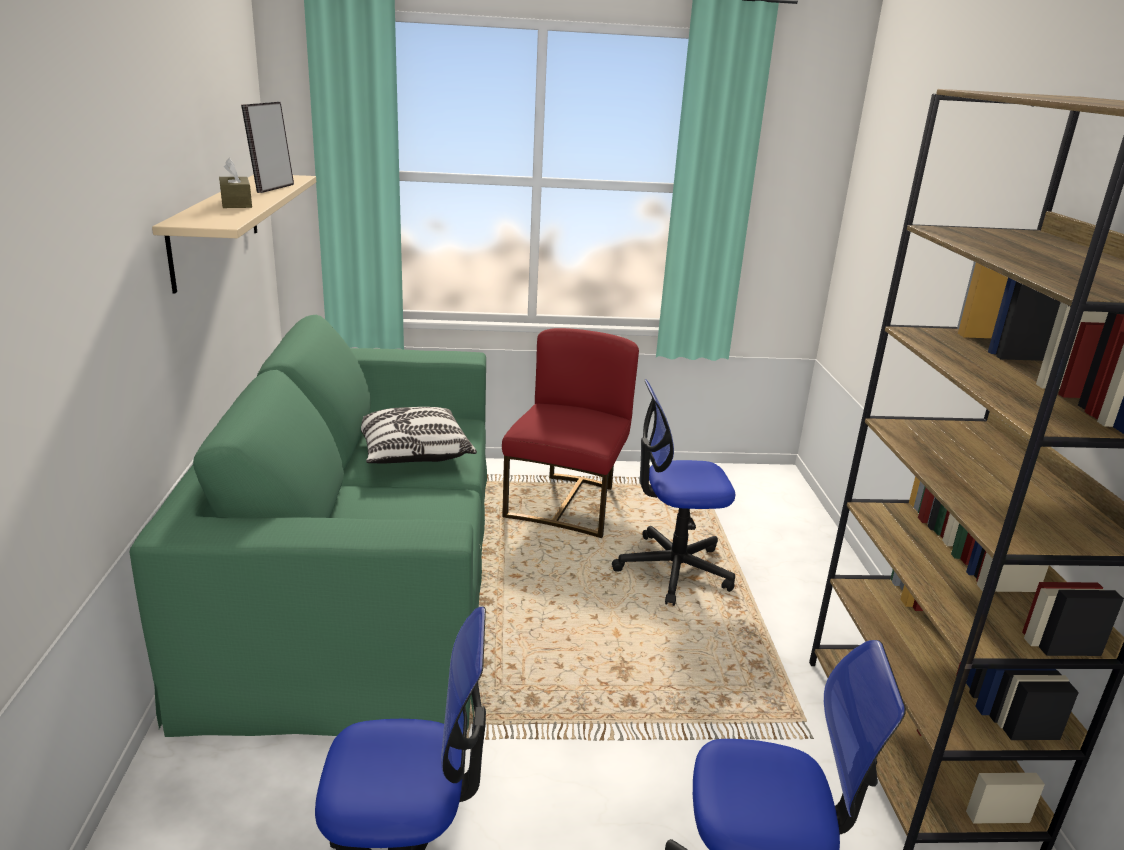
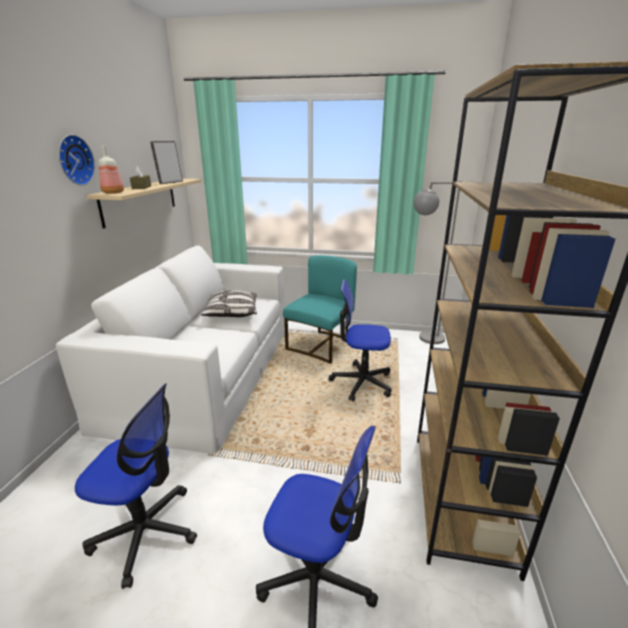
camera: 15 degrees right, 0 degrees up
(136, 155) = (74, 160): none -> wall clock
(203, 220) = (113, 192): none -> bottle
(360, 574) = (204, 371): green sofa -> white sofa
(567, 504) = (321, 345): red chair -> turquoise chair
(744, 477) = (423, 338): none -> grey floor lamp

